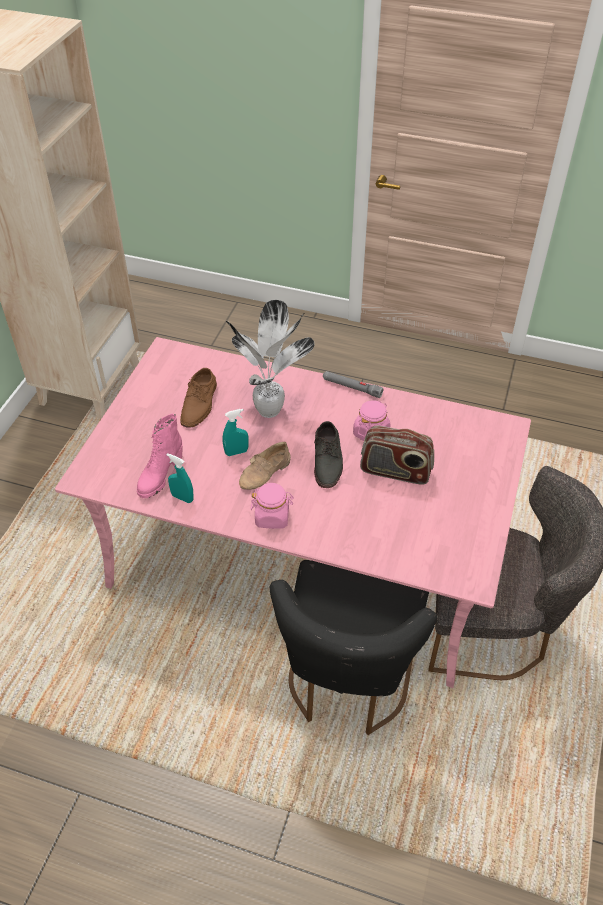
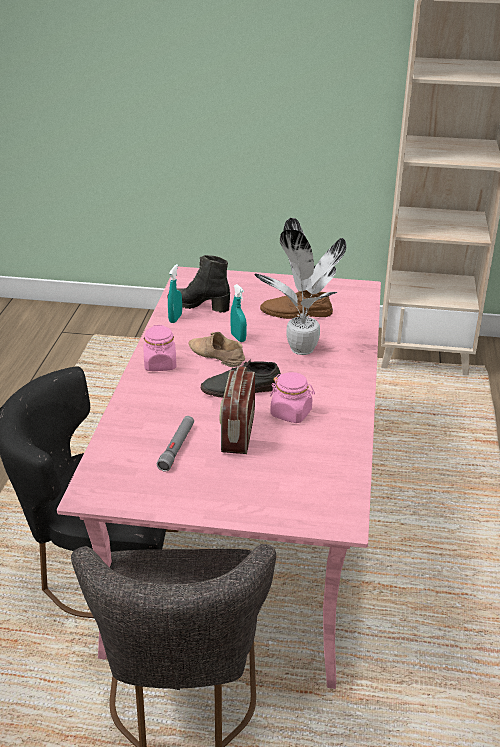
camera: 80 degrees right, 15 degrees down
(160, 475) = (199, 305): pink boot -> black boot
(352, 387) = (360, 396): grey flashlight -> grey flashlight (177, 447)

